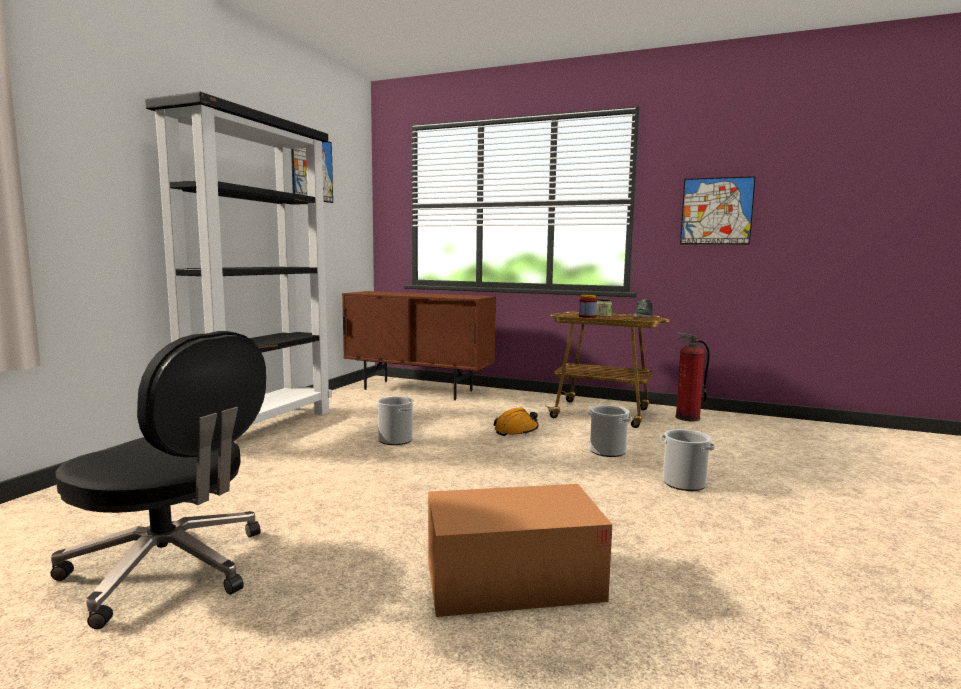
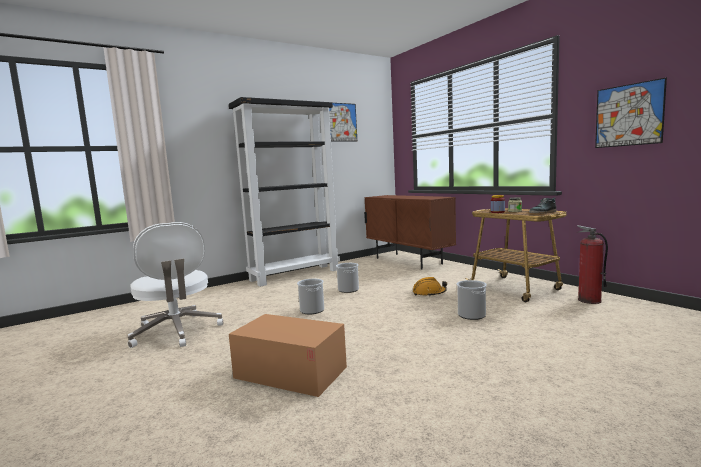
camera: 35 degrees right, 0 degrees up
(170, 568) = (176, 332): black office chair -> white office chair
(684, 483) = (492, 345): bucket -> bucket (312, 310)

